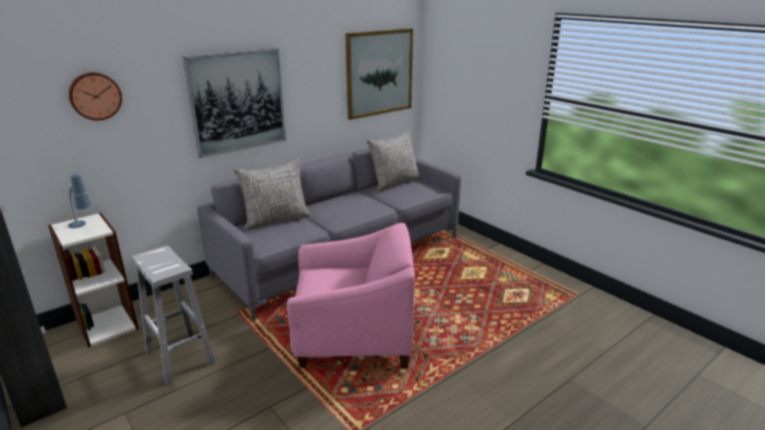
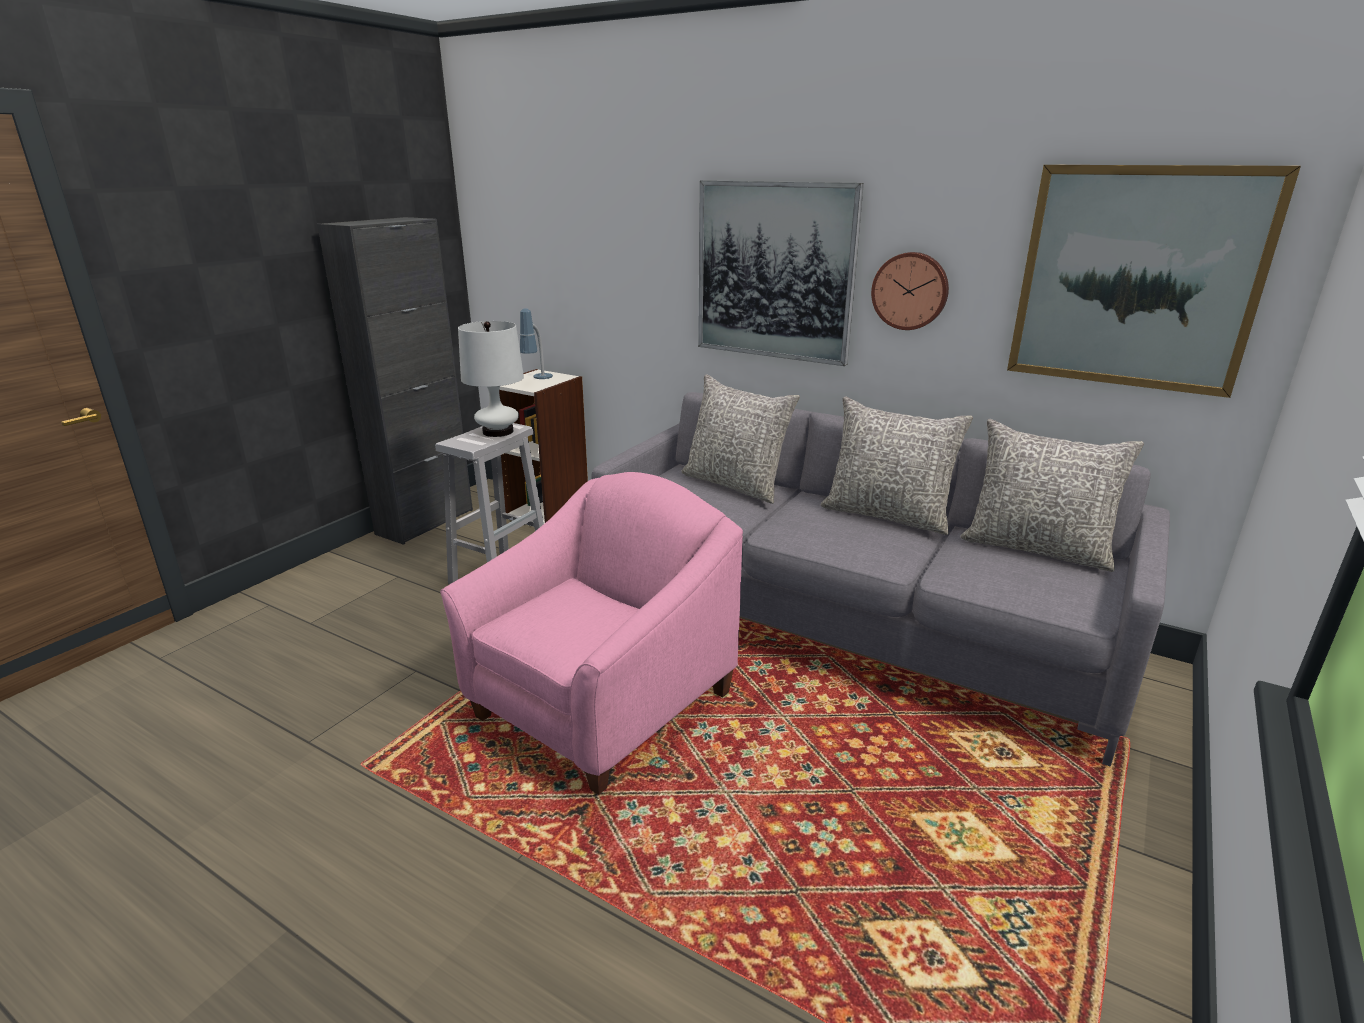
camera: 70 degrees right, 0 degrees up
(95, 96) = (597, 222): wall clock -> wall clock (910, 291)
(161, 257) = (498, 432): none -> white table lamp
(344, 197) = (887, 515): none -> grey pillow
(354, 337) = (602, 704): pink armchair -> pink armchair turned 120 degrees counterclockwise

